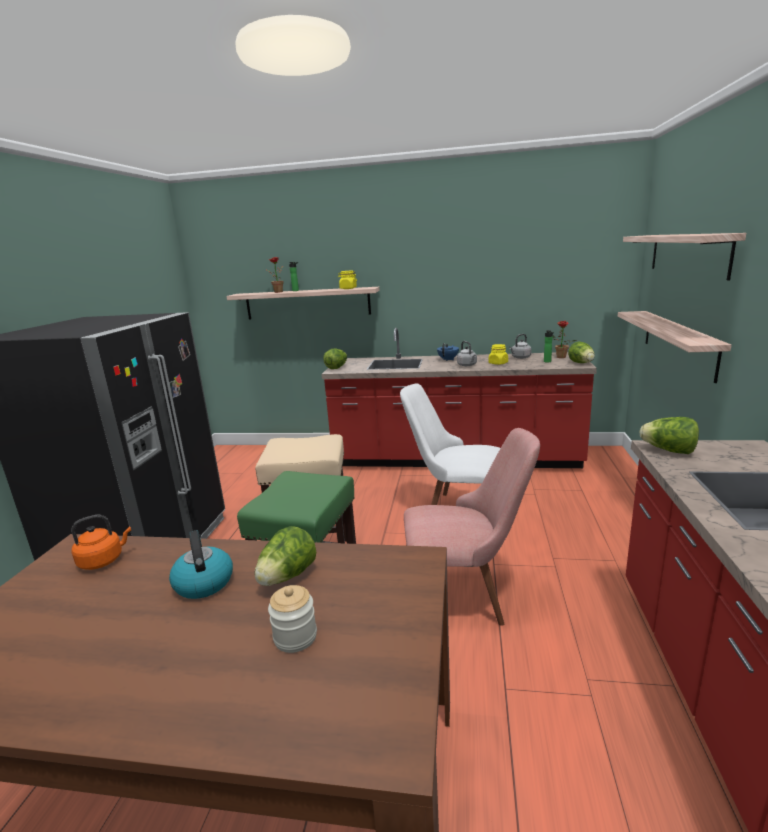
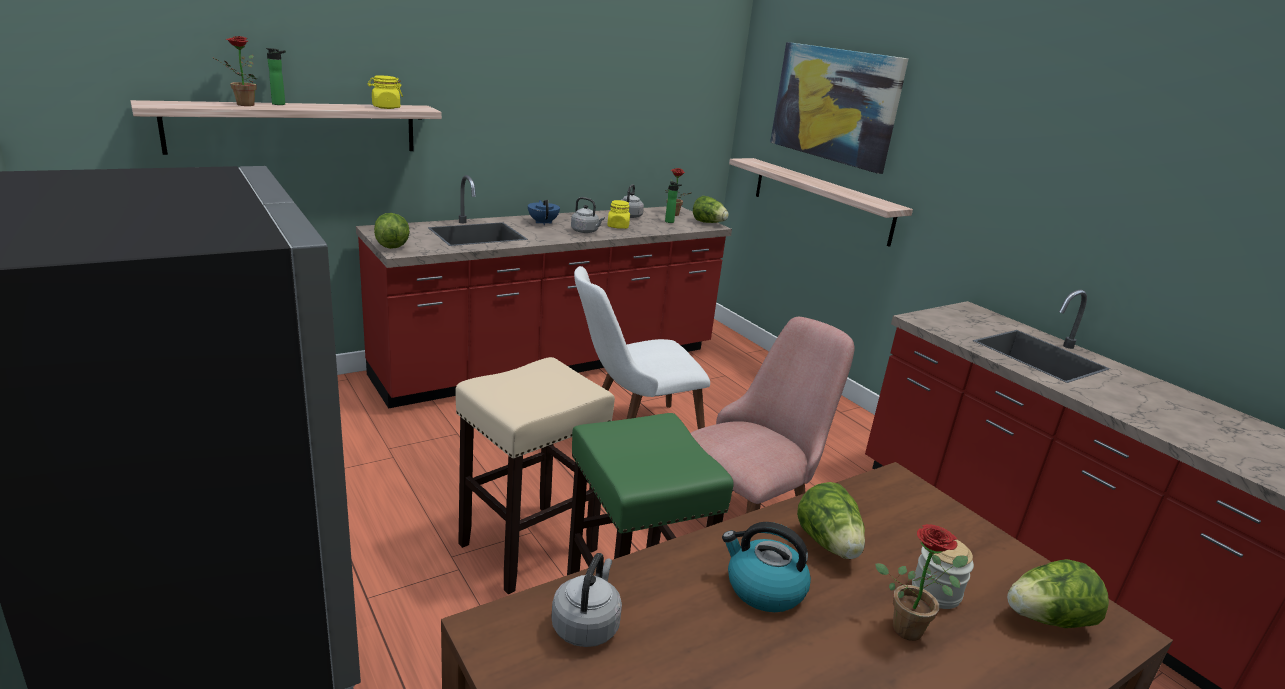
camera: 45 degrees left, 5 degrees up
(103, 560) = (586, 625): orange kettle -> grey kettle
(236, 646) = (910, 626): none -> potted plant
(669, 451) = (933, 322): lettuce -> lettuce (1047, 620)
(687, 254) = (834, 104): shelf -> picture

